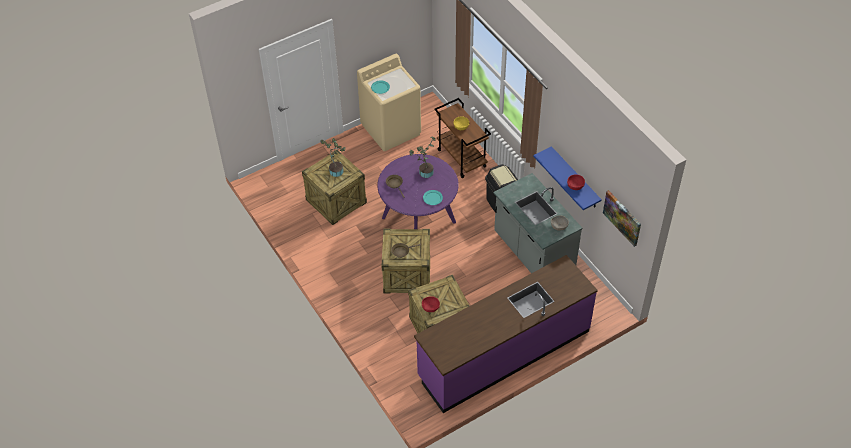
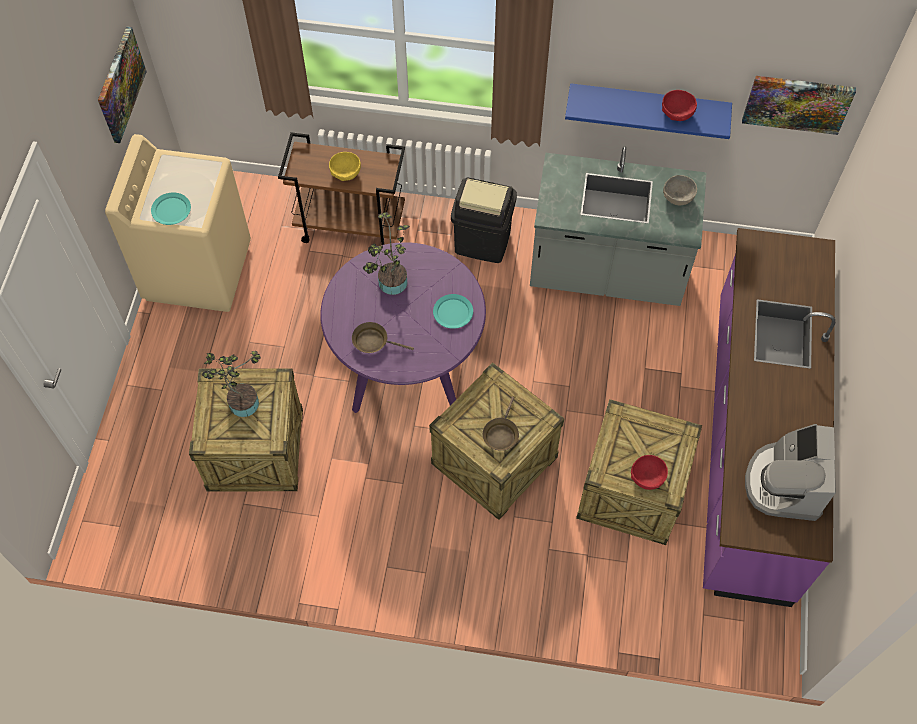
camera: 50 degrees left, 10 degrees up
(400, 30) = (120, 84): none -> picture
(460, 340) = (784, 484): none -> coffee machine

